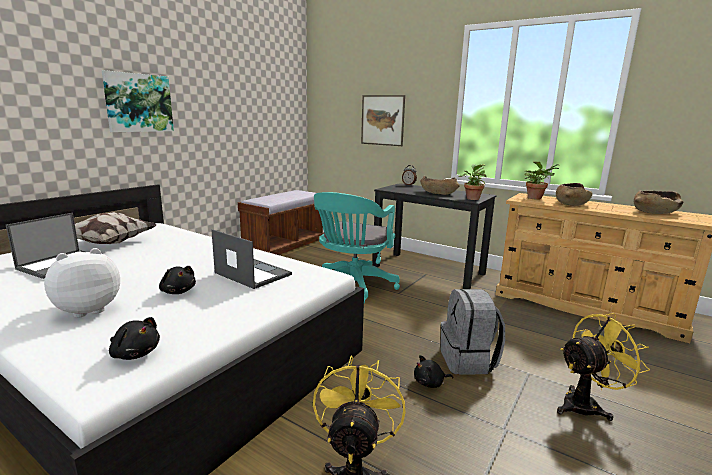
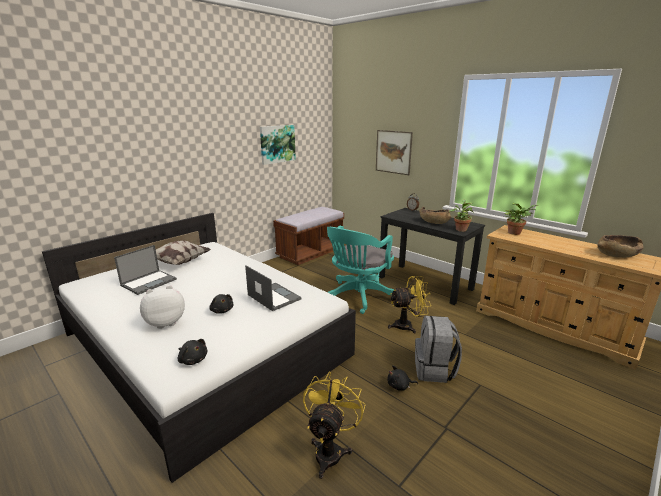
camera: 10 degrees right, 5 degrees up
(138, 103) = (198, 153): picture -> picture (277, 144)
(571, 203) = (544, 241): brown bowl -> none
(586, 405) = (518, 415): yellow fan -> yellow fan (407, 325)

